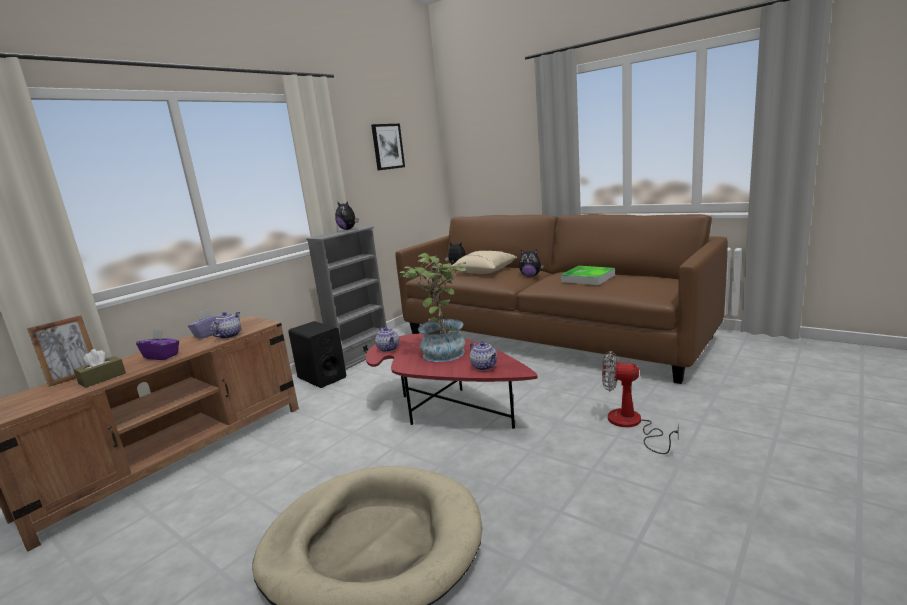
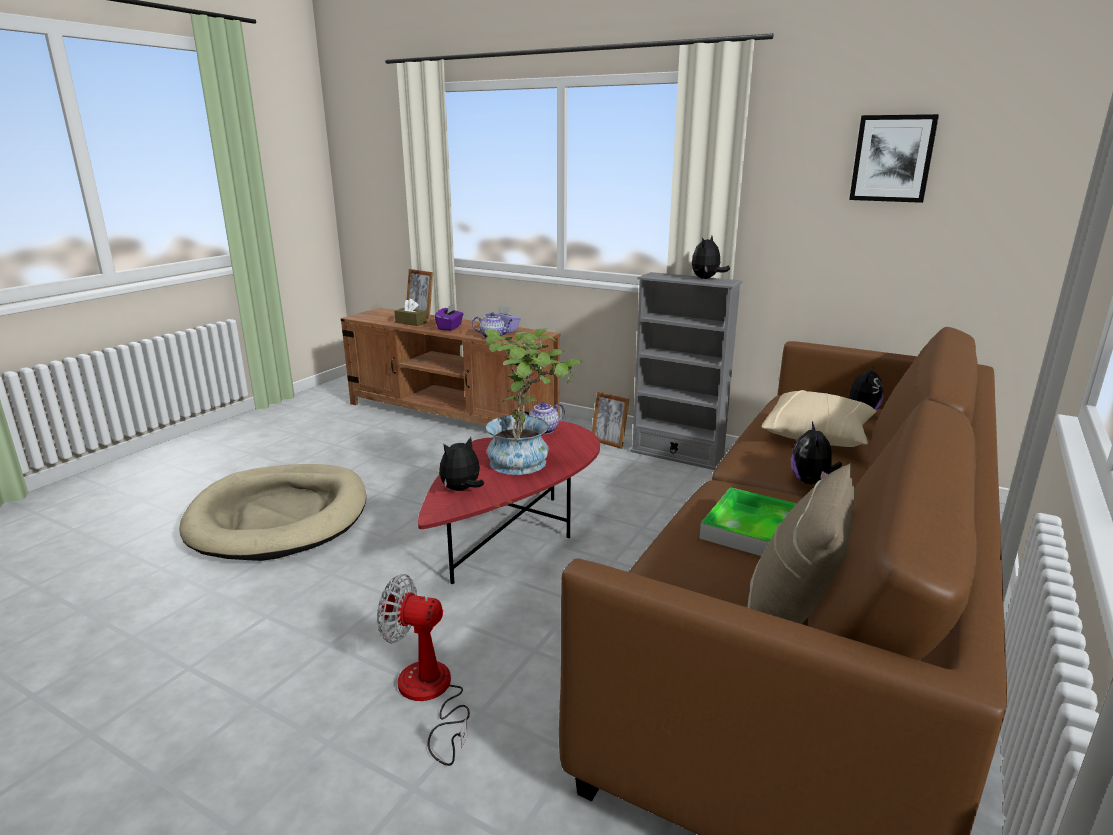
camera: 80 degrees right, 5 degrees up
(321, 377) = (608, 442): black speaker -> picture frame
(485, 367) = (462, 490): teapot -> plush toy
(631, 425) = (429, 695): fan -> fan turned 90 degrees counterclockwise
(650, 277) = (791, 617): none -> beige pillow

